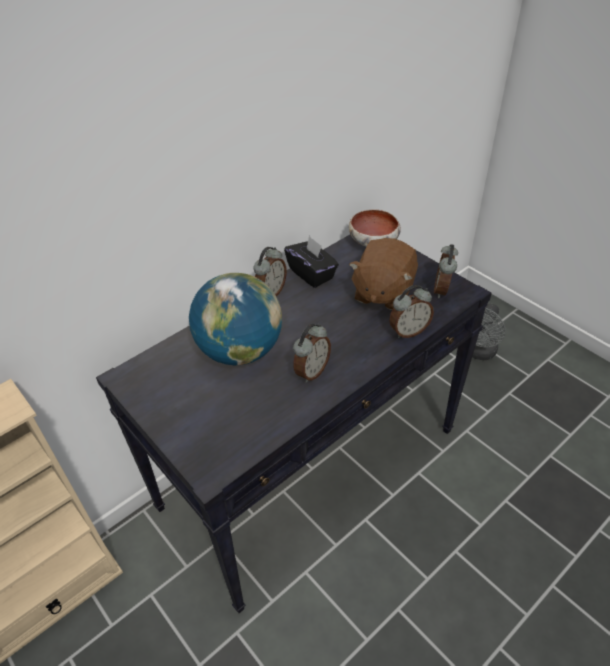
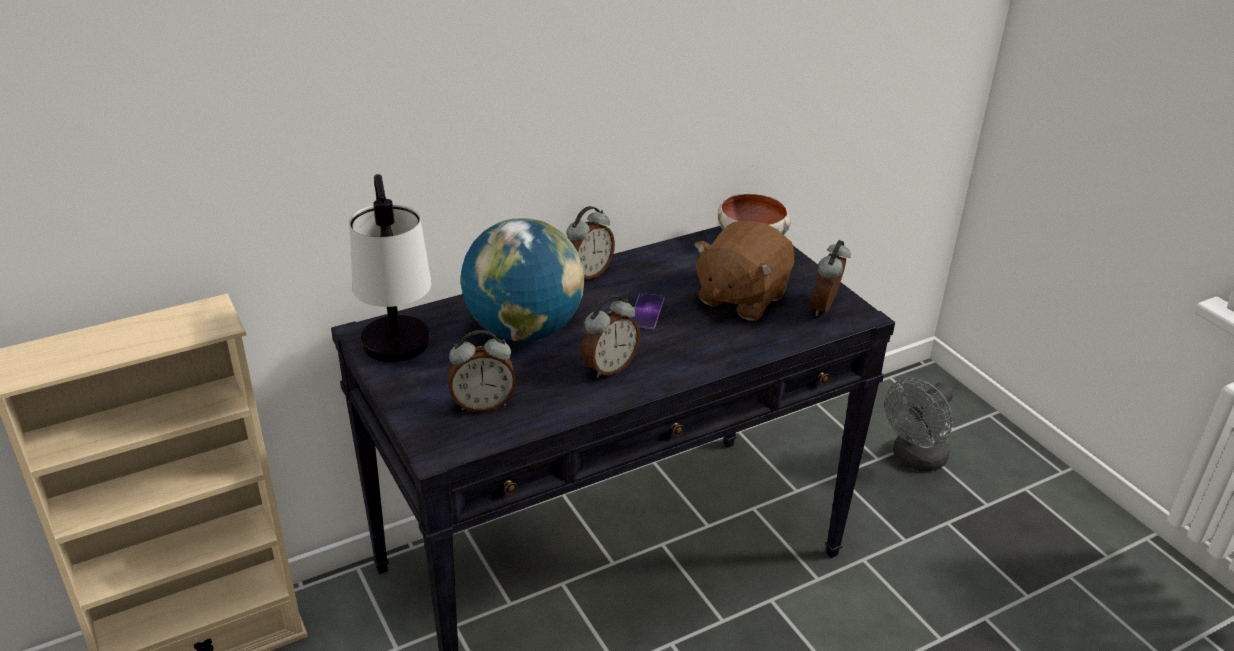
camera: 10 degrees right, 10 degrees down
(157, 397) = (400, 361): none -> table lamp
(312, 274) = (651, 261): black tissue box -> none
(322, 317) = (646, 311): none -> phone
(408, 331) = (758, 346): alarm clock -> alarm clock (483, 404)

